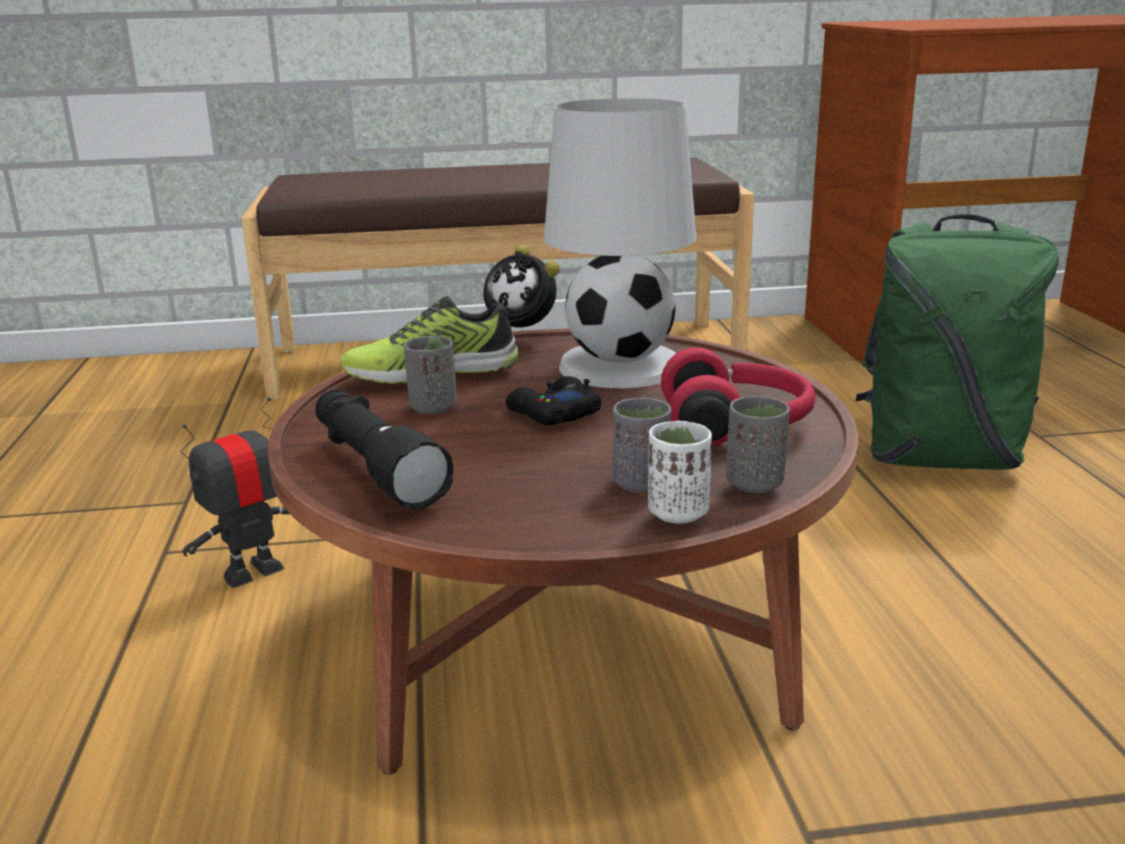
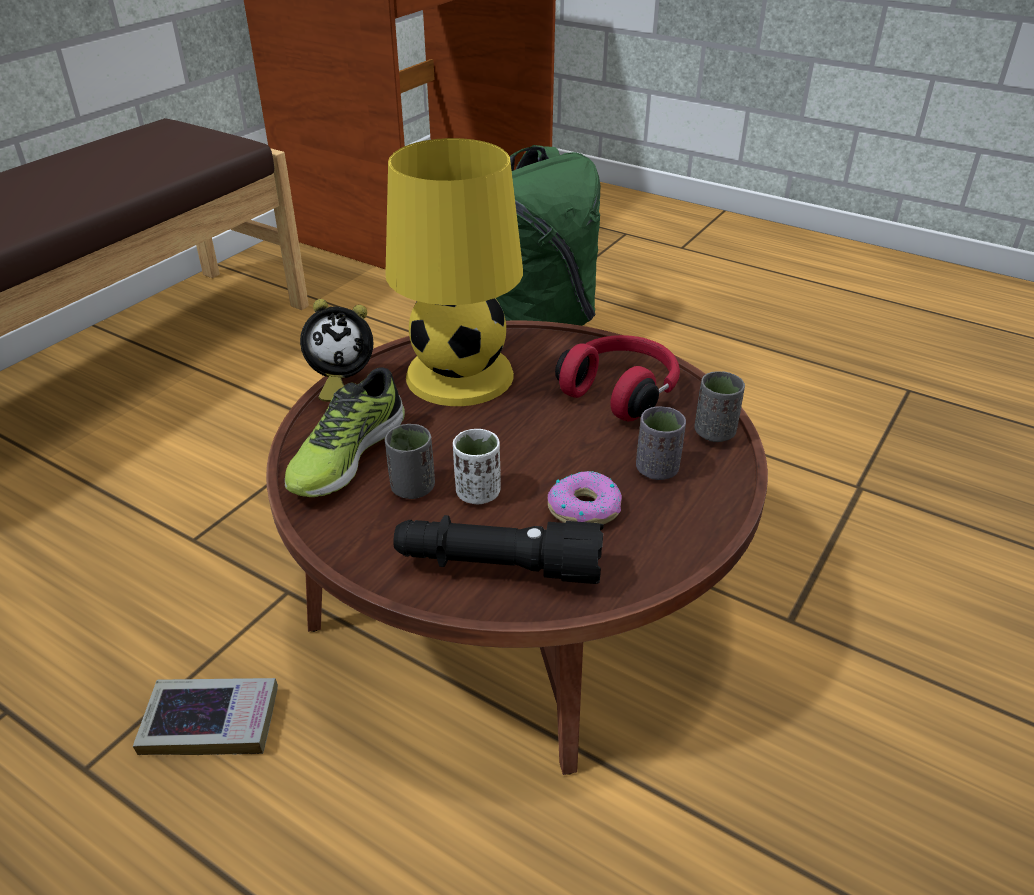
camera: 50 degrees left, 15 degrees up
(252, 572) = (211, 722): toy robot -> book
(520, 474) = (584, 508): none -> donut
(553, 413) = (501, 443): black game controller -> none
(618, 366) = (458, 375): white table lamp -> yellow table lamp
(678, 513) = (721, 479): white cup -> white cup (478, 493)

